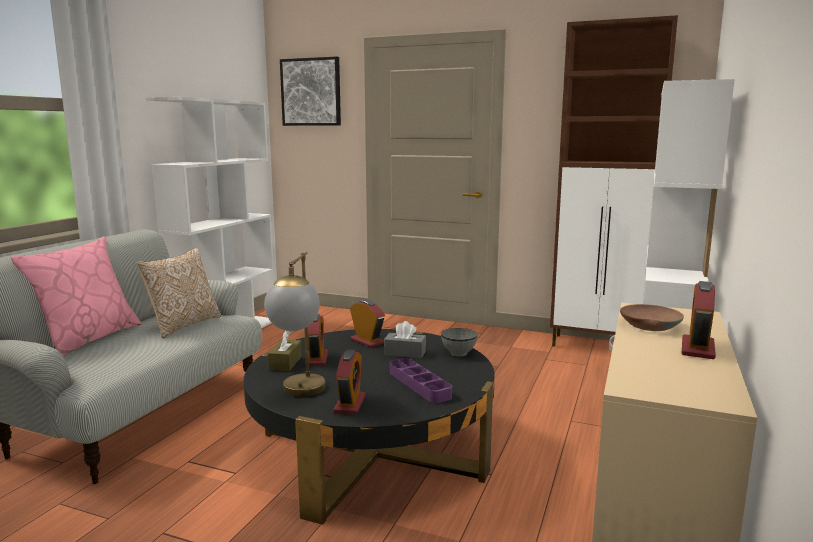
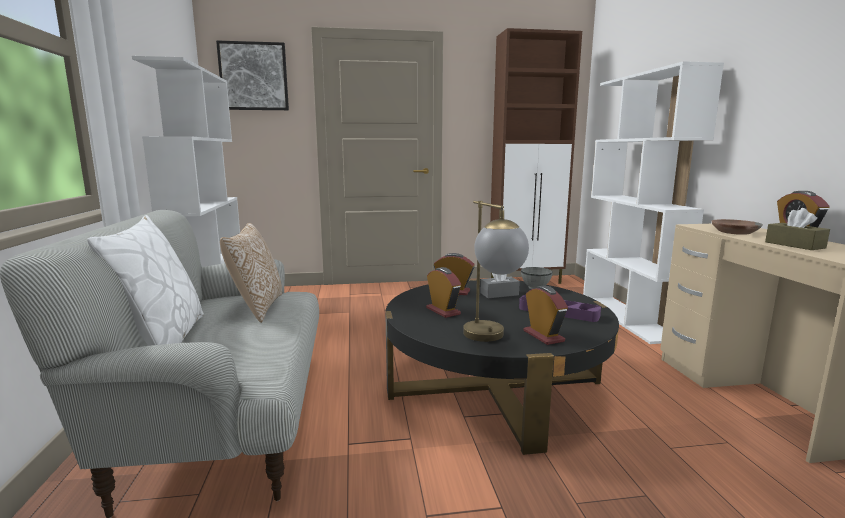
camera: 30 degrees left, 0 degrees up
(87, 339) = (163, 340): pink pillow -> white pillow
(285, 363) = (424, 319): brown tissue box -> brown tissue box (794, 245)

